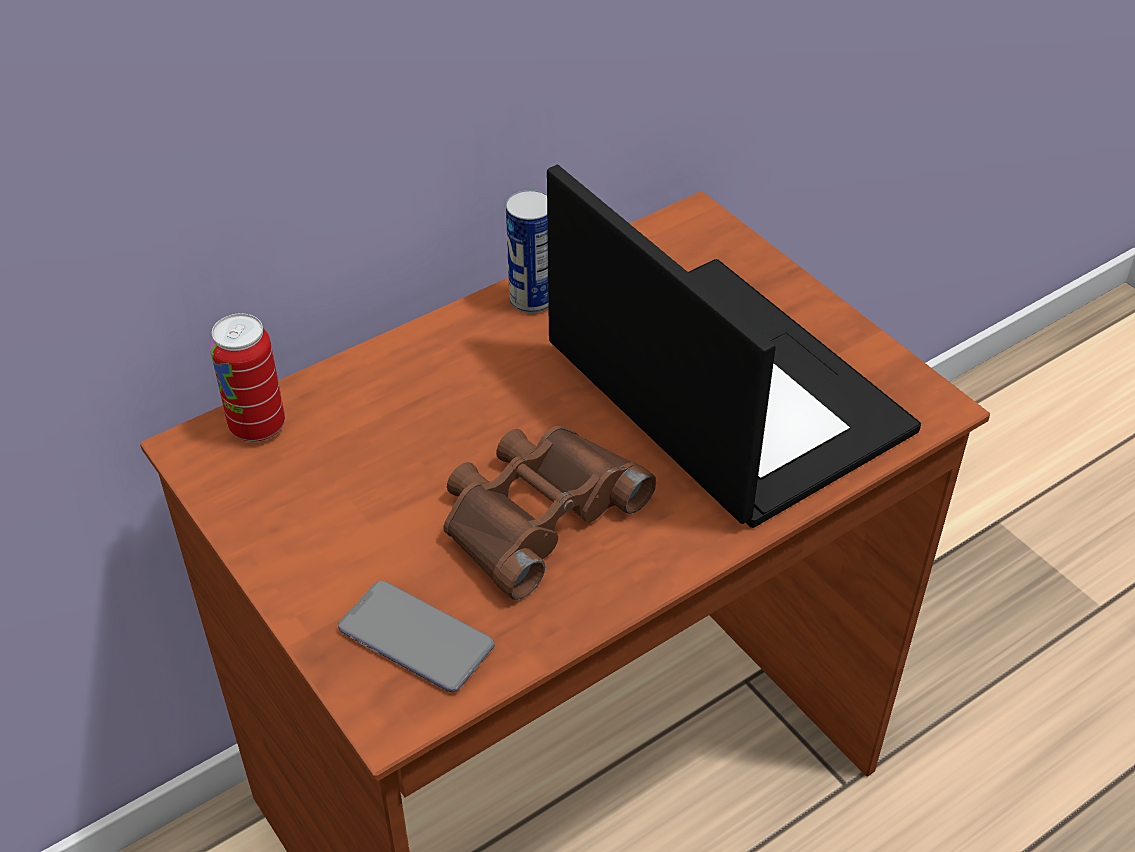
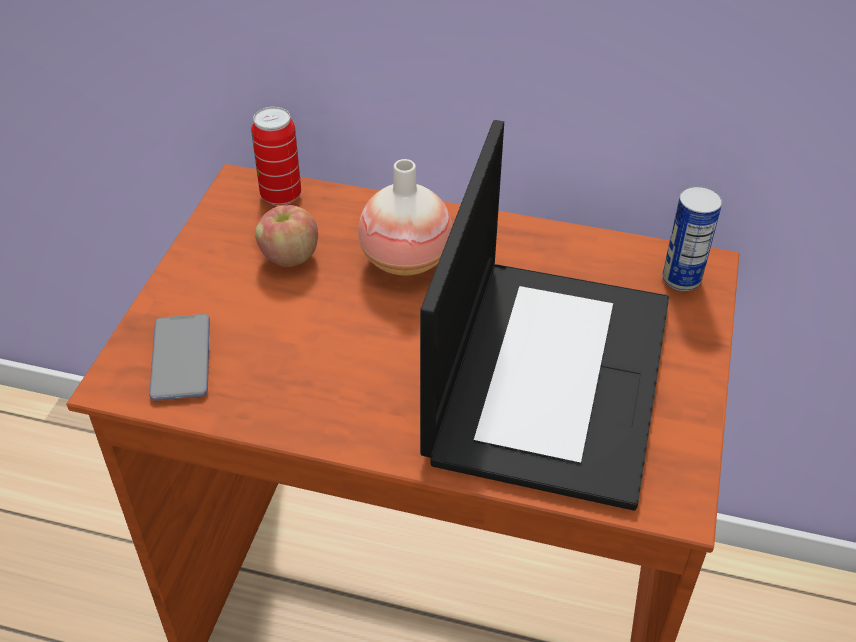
camera: 50 degrees right, 0 degrees up
(361, 472) = (289, 257): none -> apple
(470, 392) = (405, 260): none -> vase
(531, 299) = (520, 237): can -> can (681, 279)
(536, 513) = (333, 351): brown binoculars -> none

